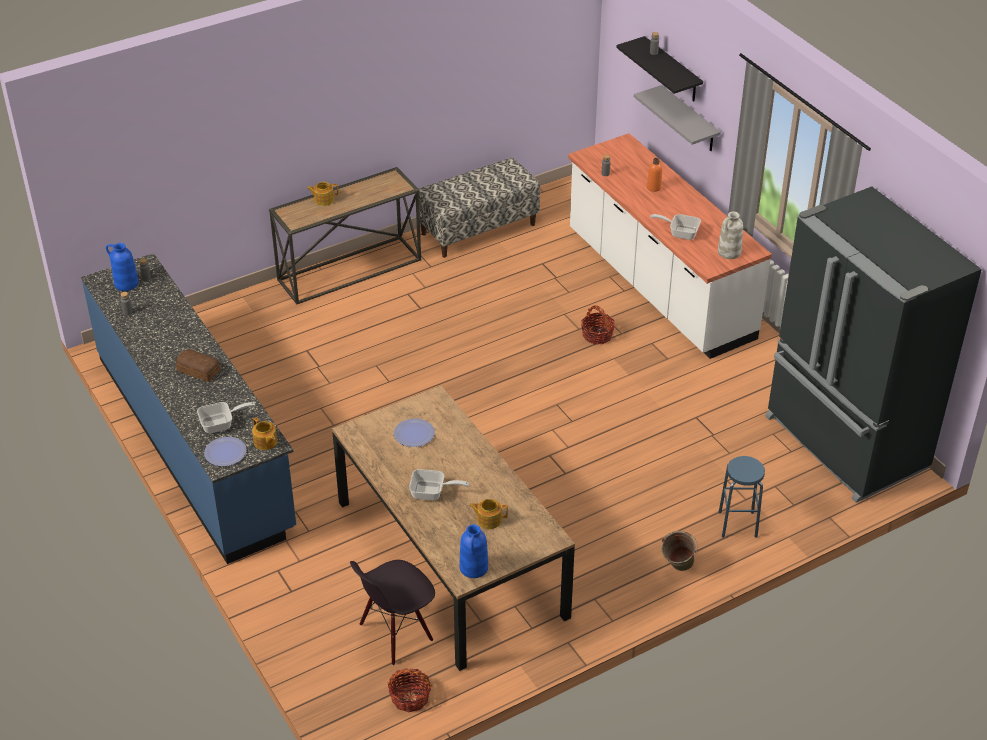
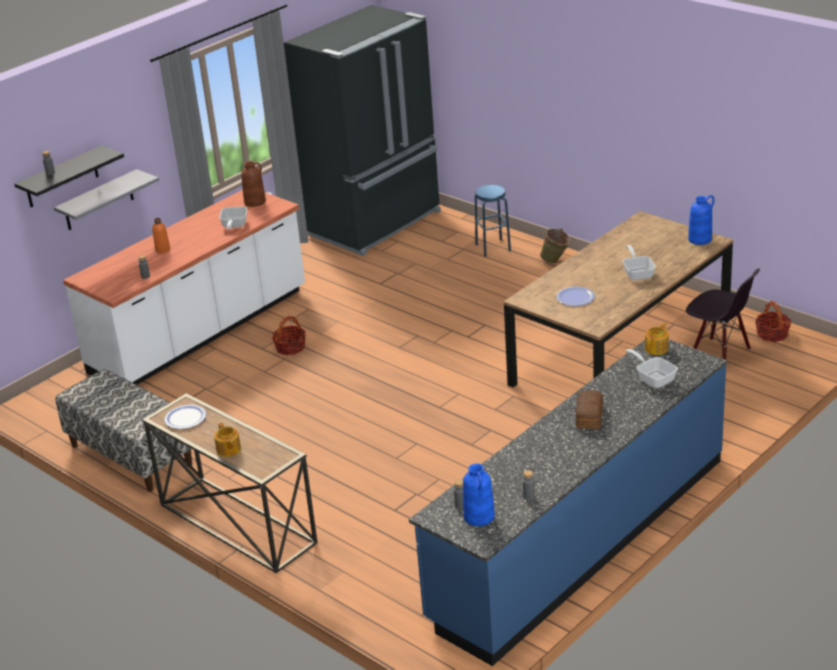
camera: 105 degrees left, 10 degrees down
(225, 452) = (687, 364): plate -> plate (185, 418)
(488, 520) = (646, 245): teapot -> none
(729, 252) = (255, 202): white vase -> brown vase

